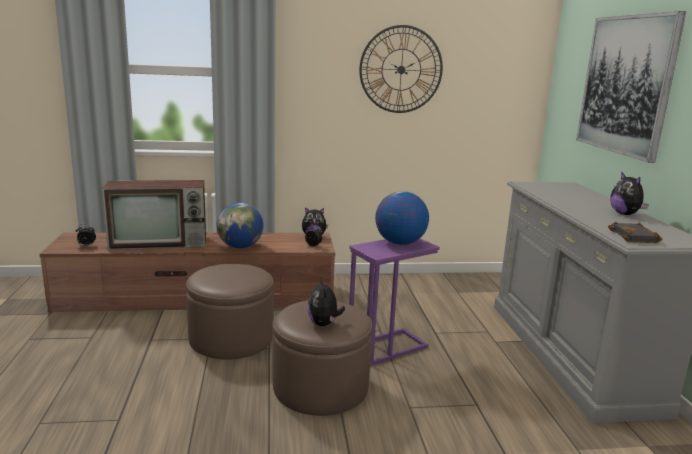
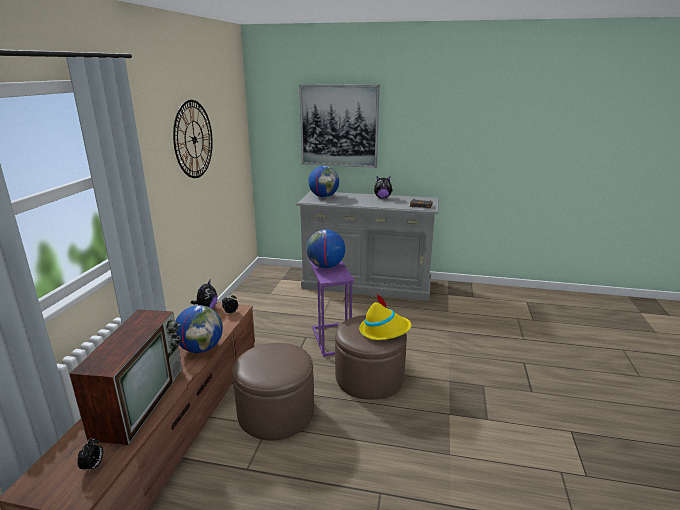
camera: 70 degrees left, 5 degrees up
(324, 324) = (384, 330): plush toy -> yellow hat
(561, 188) = (324, 196): none -> globe

